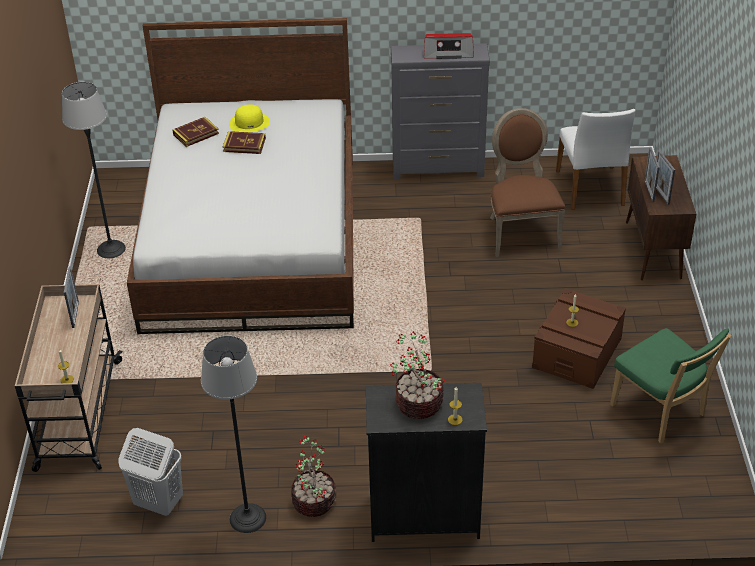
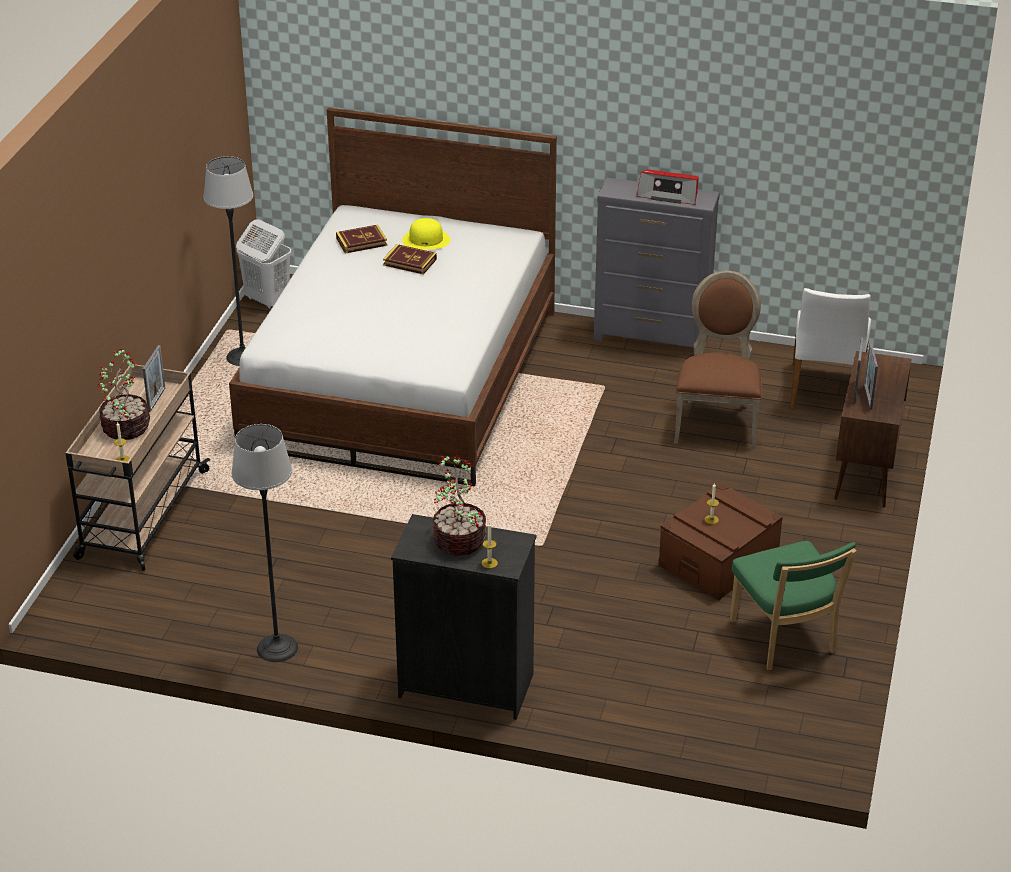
camera: 15 degrees right, 5 degrees down
(158, 503) = (190, 614): white laundry basket -> white laundry basket (267, 300)
(314, 500) = (354, 646): potted plant -> potted plant (126, 427)

